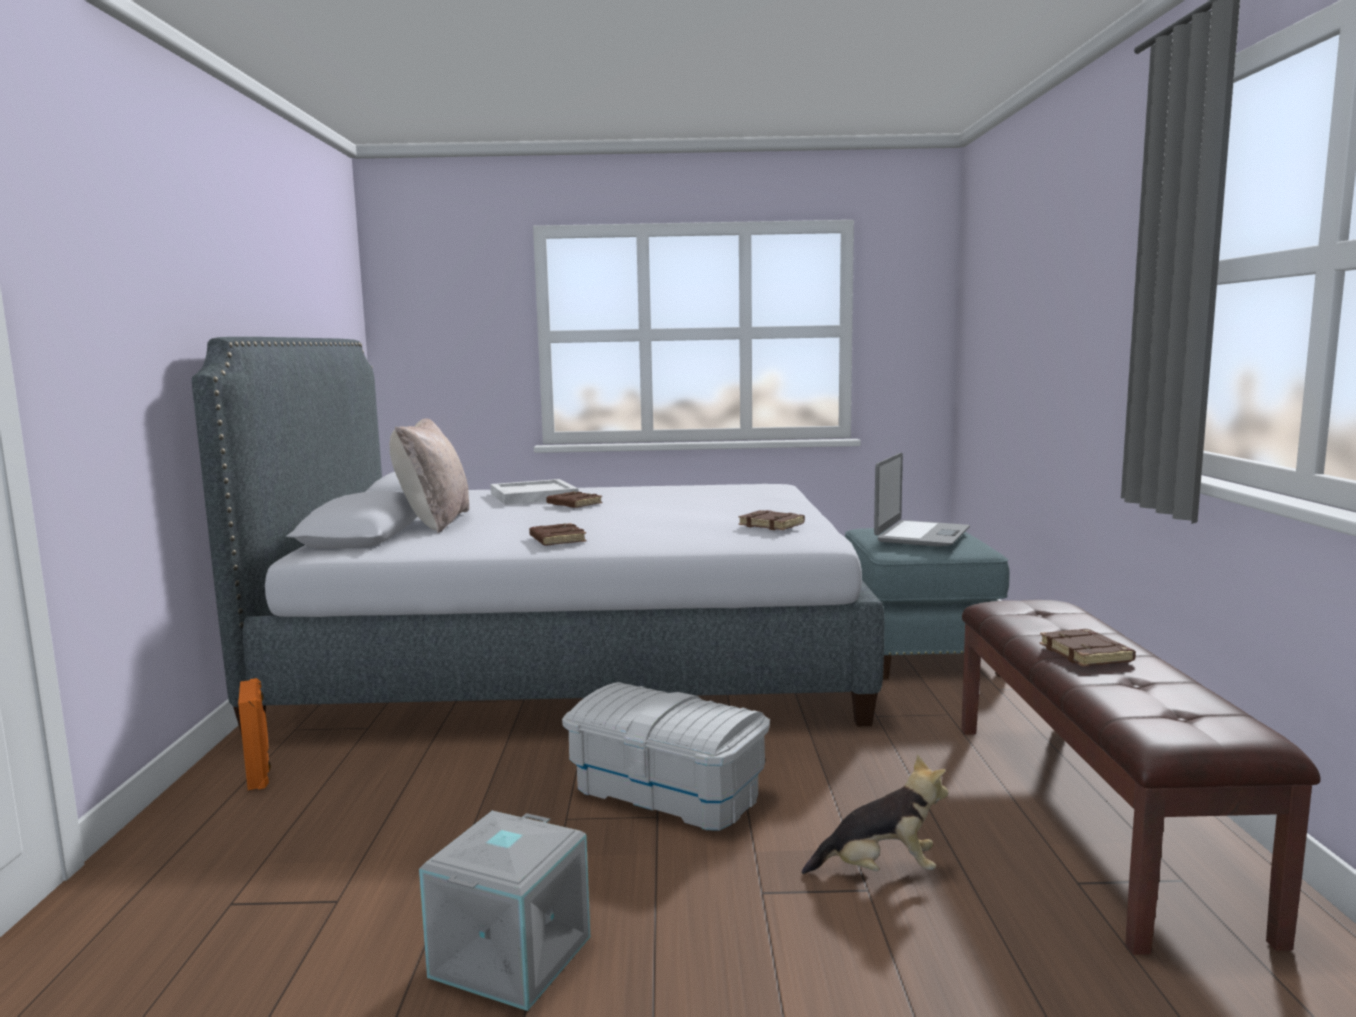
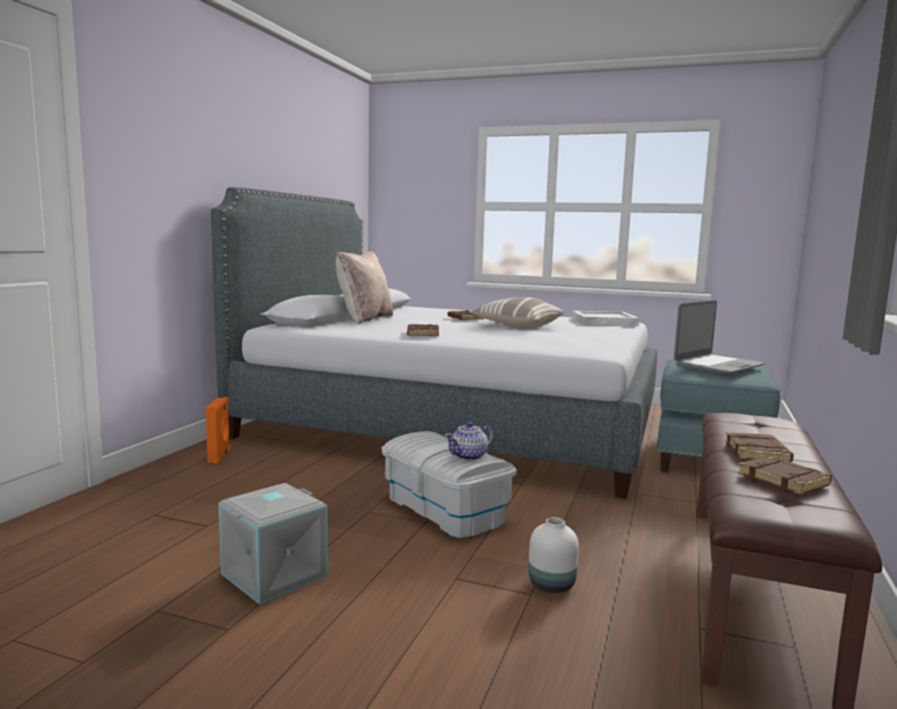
camera: 20 degrees right, 0 degrees up
(533, 496) = (446, 312): white tray -> white tray (603, 321)
(660, 510) = (517, 326): none -> pillow
(708, 713) = (469, 456): none -> teapot
(772, 525) = (578, 340): brown book -> brown book (784, 481)
(880, 870) = (550, 585): plush toy -> white vase

